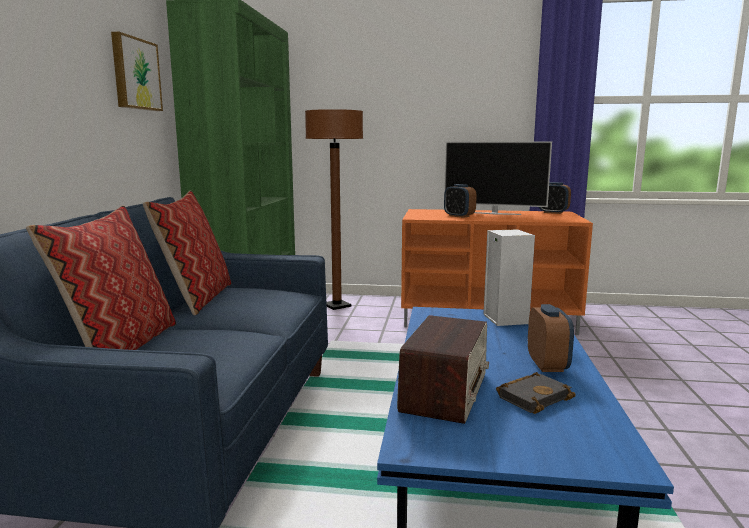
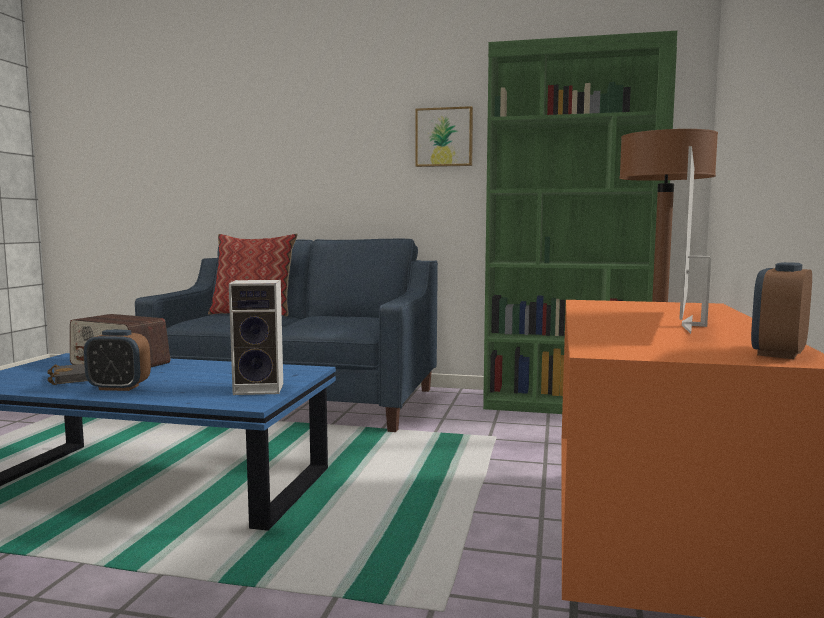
camera: 95 degrees right, 5 degrees down
(197, 299) = (348, 315): pillow -> none
(459, 216) = (624, 312): alarm clock -> none

